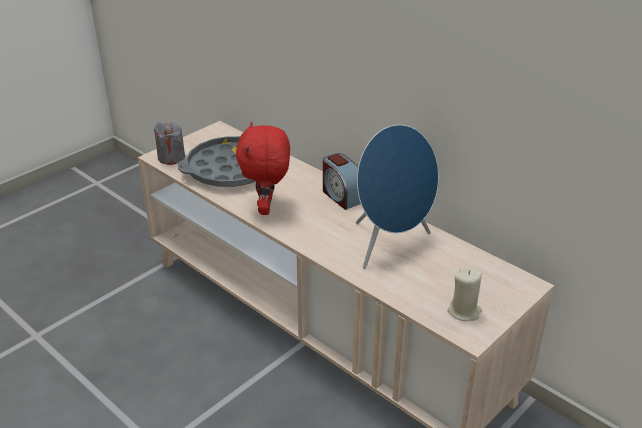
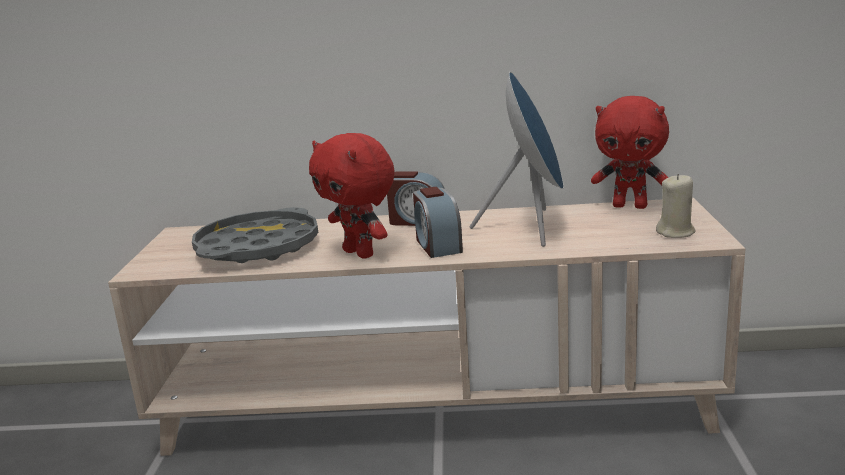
camera: 40 degrees left, 15 degrees down
(171, 157) = (160, 266): grey candle -> none
(313, 227) = (437, 245): none -> alarm clock
(490, 265) = (630, 206): none -> red plush toy

